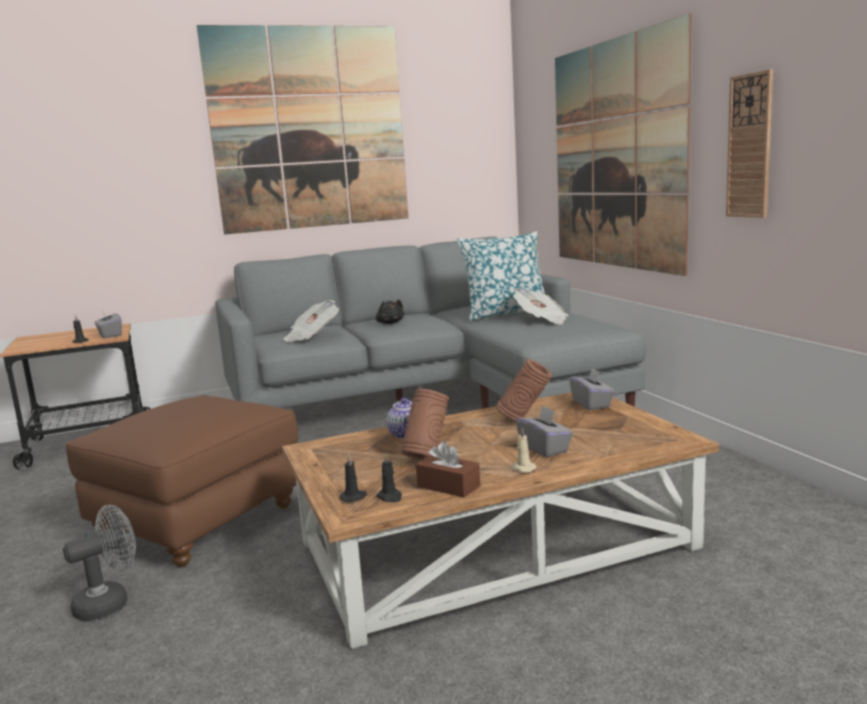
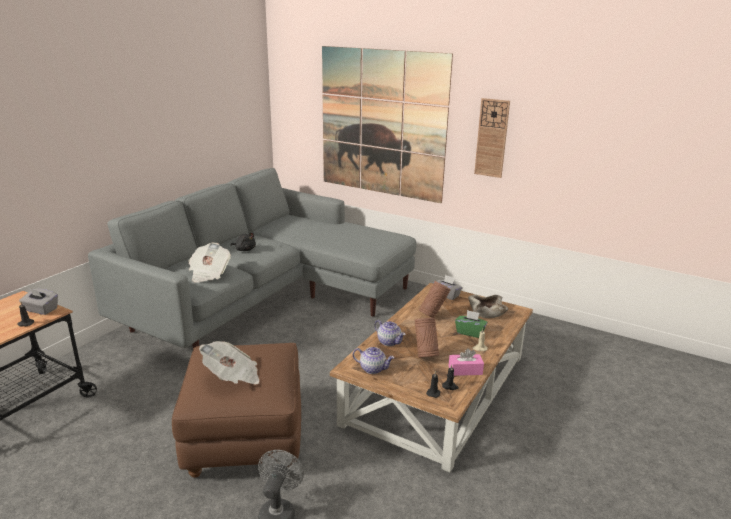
camera: 40 degrees left, 10 degrees up
(309, 129) = (146, 95): picture -> none
(333, 455) = (373, 369): none -> teapot
(448, 486) = (465, 370): brown tissue box -> pink tissue box
(505, 314) = (312, 229): pillow -> none
(541, 321) = (348, 234): newspaper -> newspaper (232, 376)
(544, 448) = (470, 332): grey tissue box -> green tissue box
(620, 432) = (486, 312): none -> beige bowl

